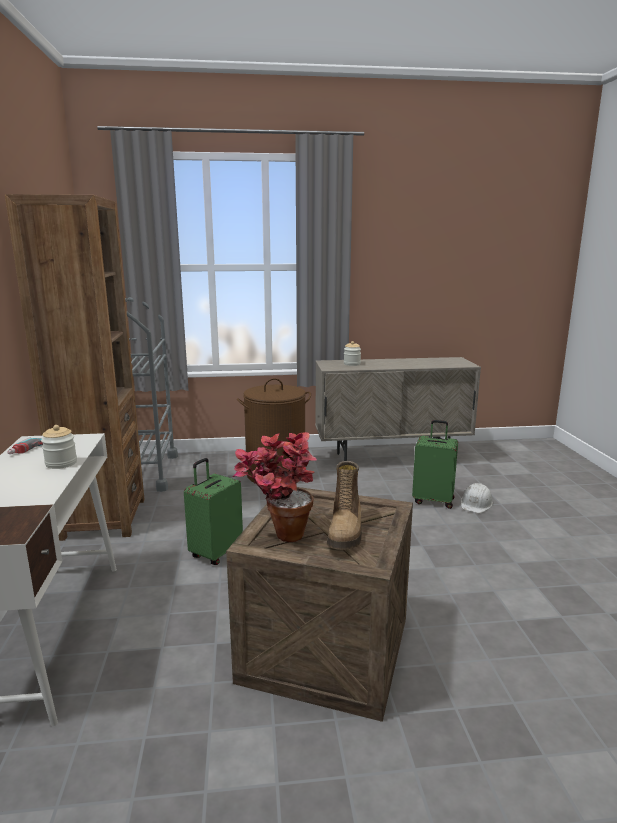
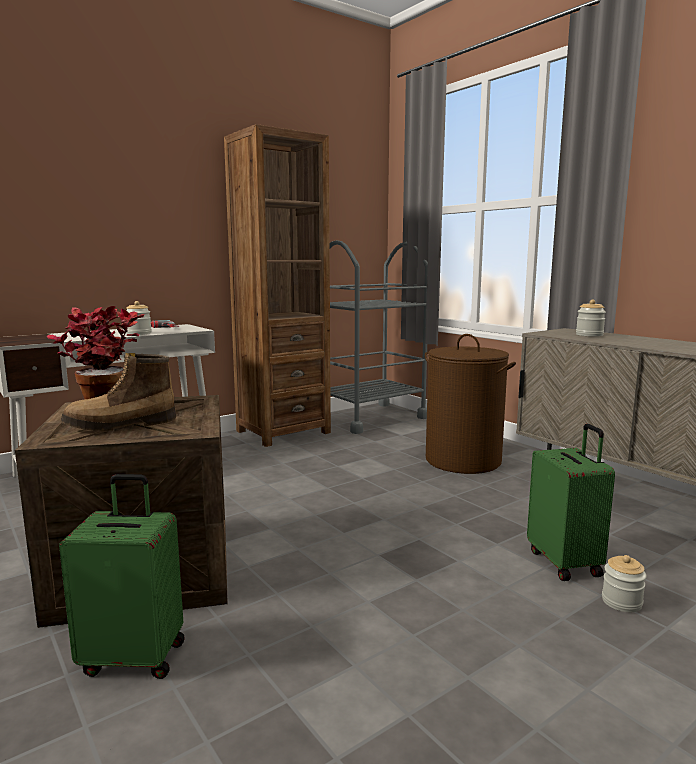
camera: 60 degrees right, 5 degrees down
(215, 552) = (272, 480): green suitcase -> green suitcase (134, 656)
(476, 503) = (621, 602): white hard hat -> jar

